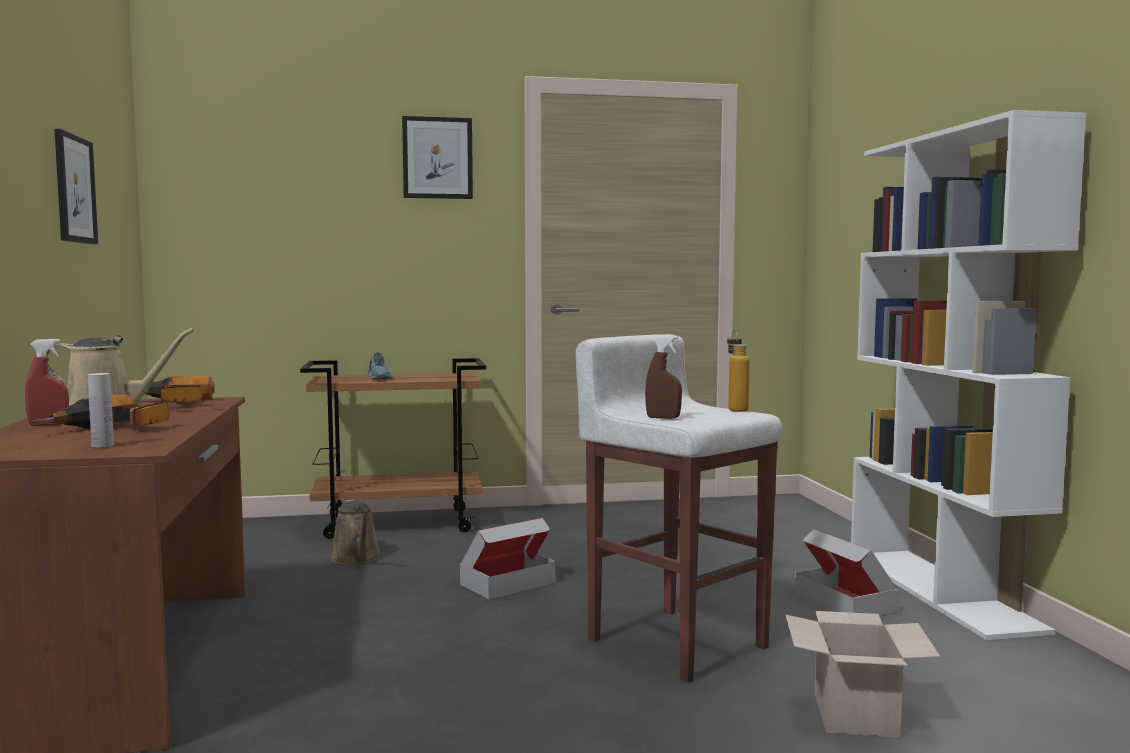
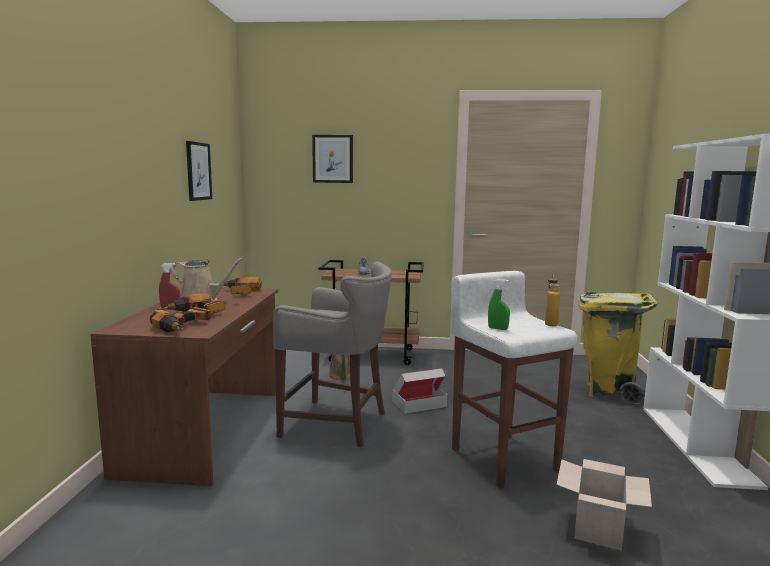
camera: 15 degrees right, 5 degrees up
(102, 445) = (184, 327): white bottle -> power drill
(376, 626) = (337, 423): none -> grey stool
(437, 158) = (404, 142): picture -> picture (333, 159)
(663, 418) = (498, 328): brown spray bottle -> green spray bottle
(792, 538) = (608, 391): none -> yellow trash can
(844, 603) = (624, 444): cardboard box -> none

